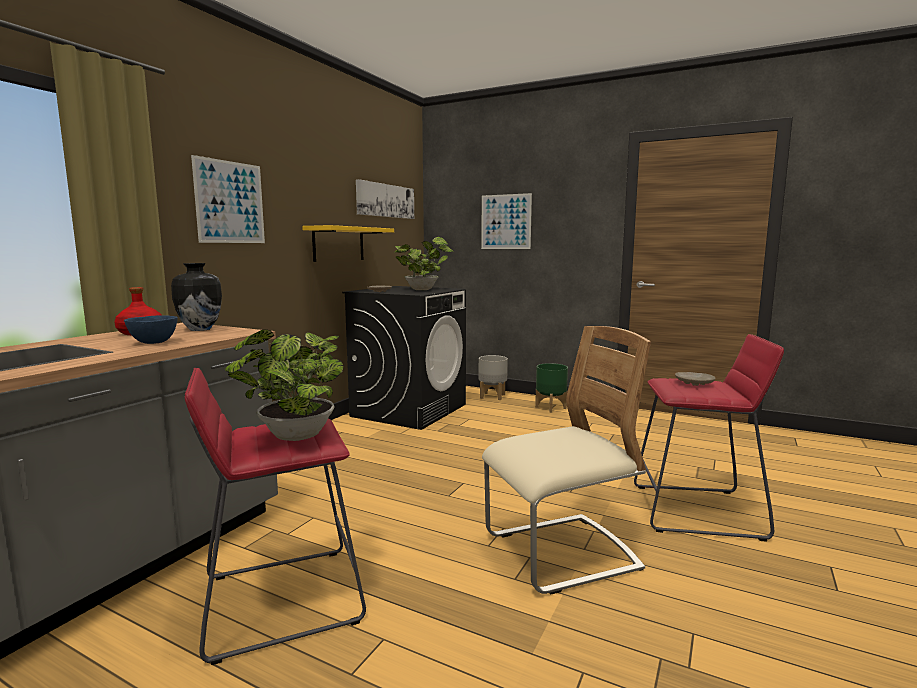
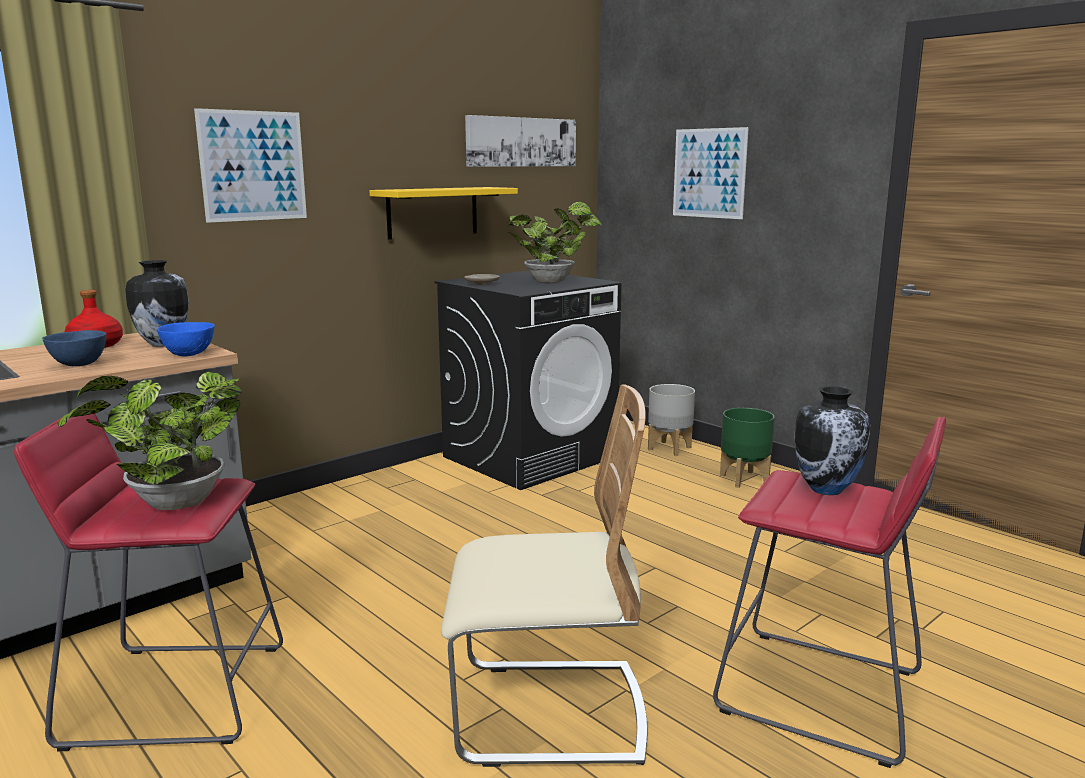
camera: 20 degrees right, 5 degrees up
(238, 333) = (190, 354): none -> blue bowl
(694, 383) = (827, 489): beige plate -> vase

